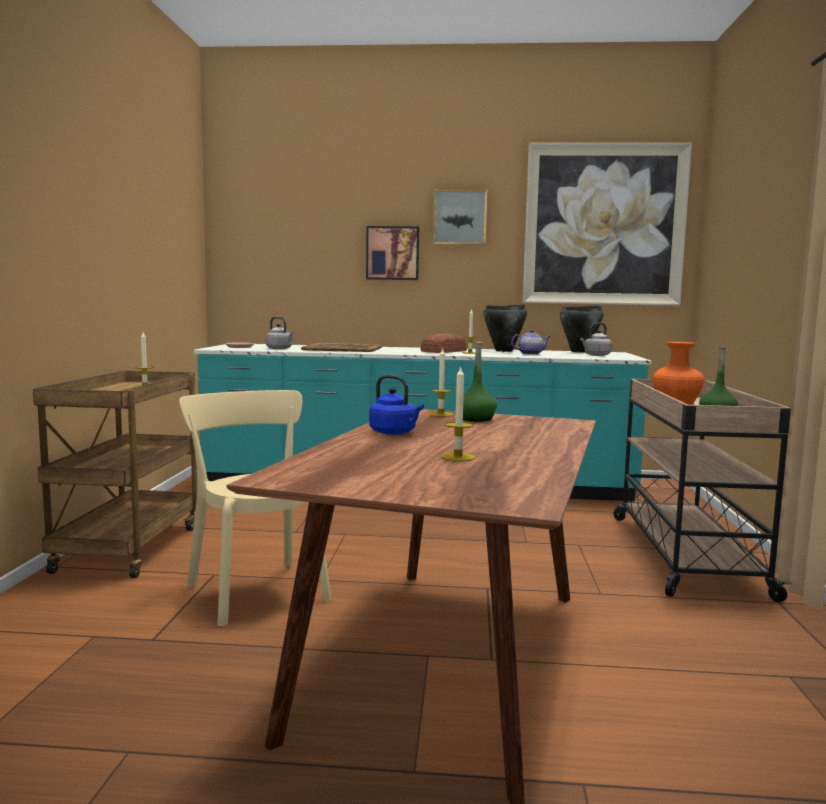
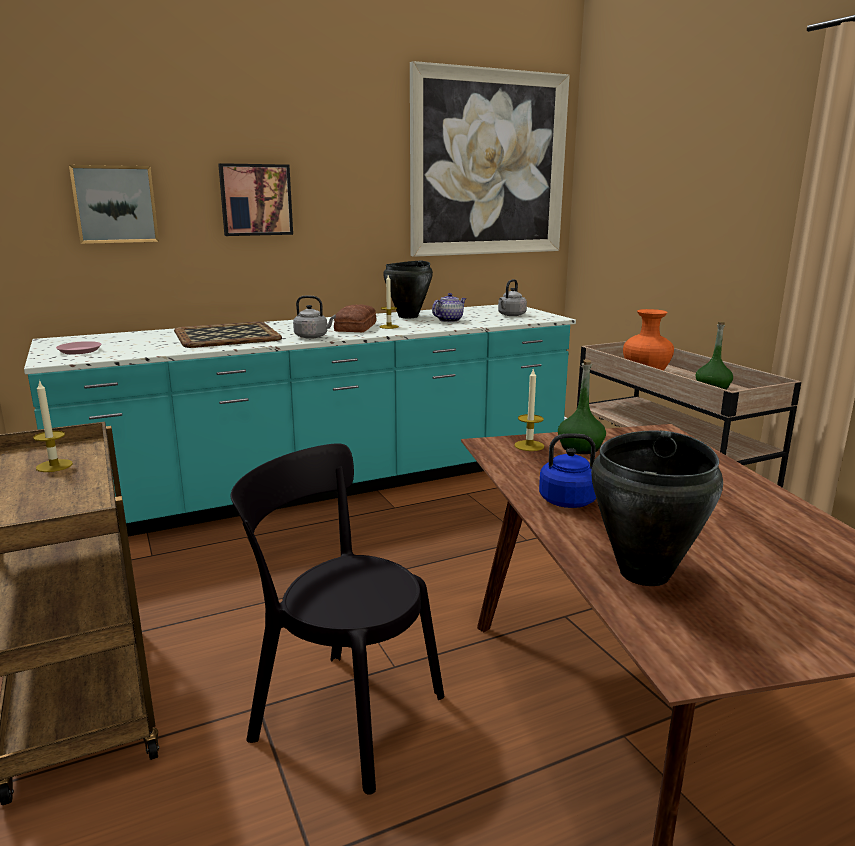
camera: 30 degrees left, 10 degrees up
(256, 590) = (341, 713): beige chair -> black chair
(280, 349) = (150, 348): grey kettle -> grey kettle (313, 337)
(458, 457) = (729, 538): candle -> none
(459, 218) = (335, 153): picture -> picture (115, 204)
(580, 352) = (478, 308): black cooking pot -> black cooking pot (645, 573)

